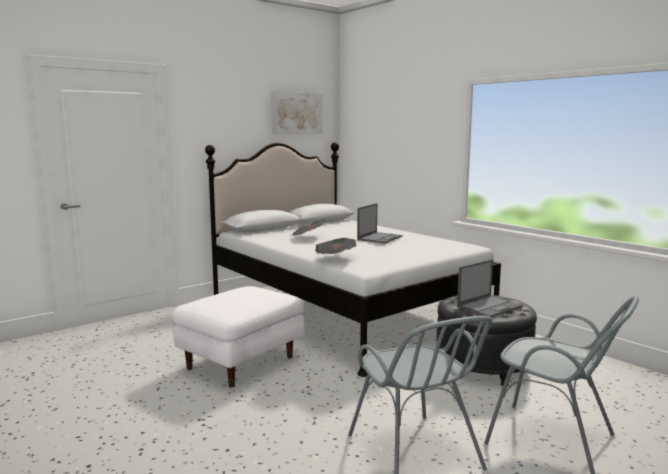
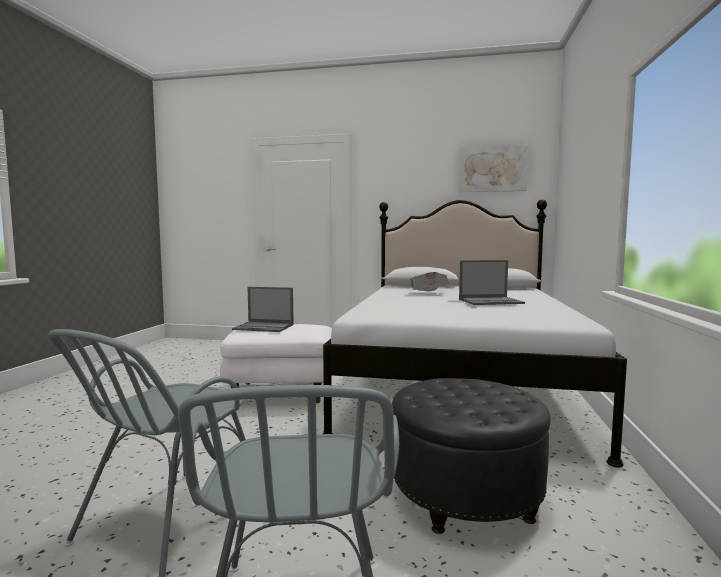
camera: 50 degrees right, 5 degrees down
(335, 258) = (370, 305): newspaper -> none
(489, 306) = (465, 399): laptop -> laptop (264, 327)

